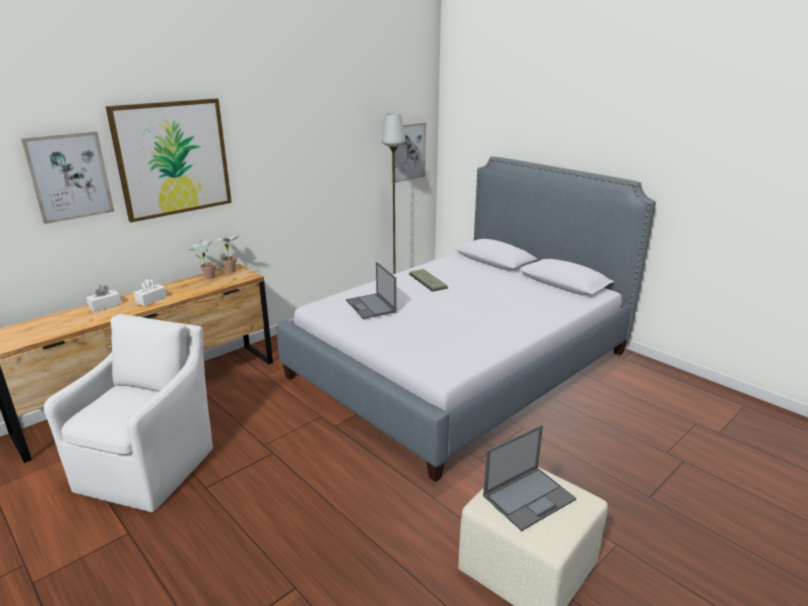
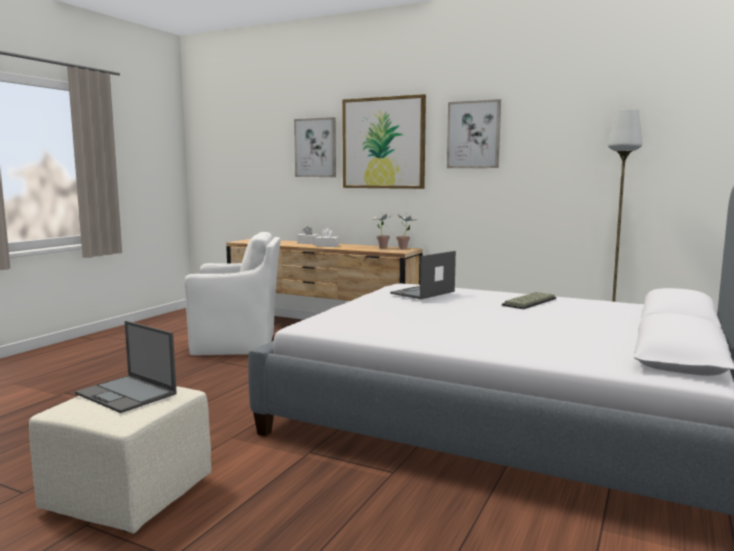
camera: 70 degrees right, 15 degrees down
(407, 152) = (683, 170): picture -> picture (473, 134)

